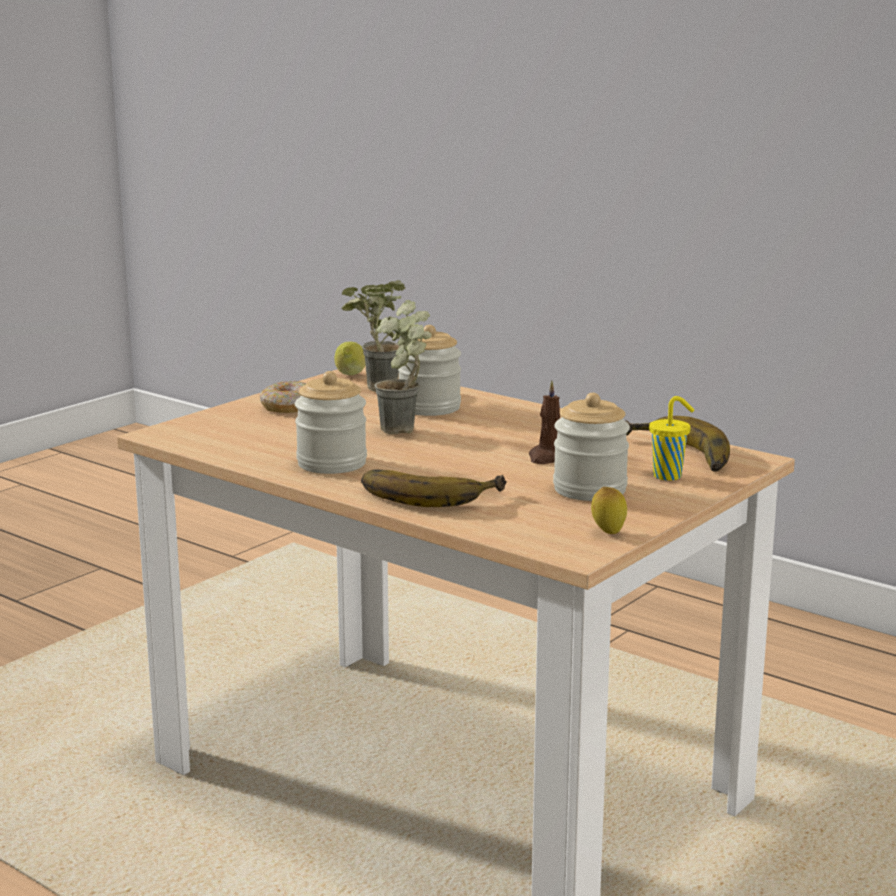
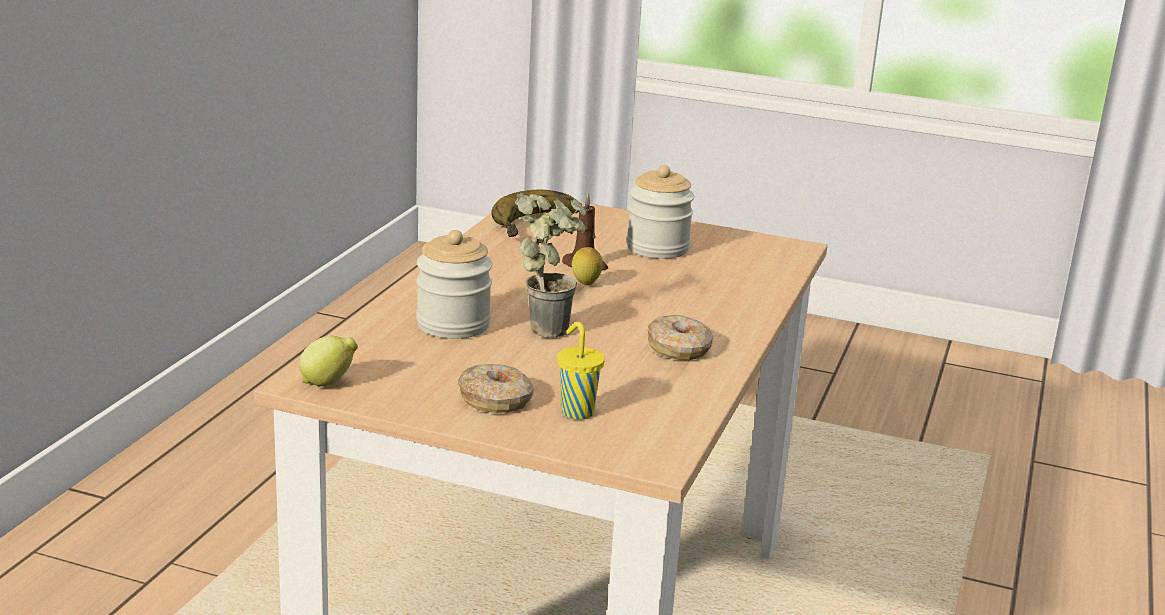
camera: 110 degrees left, 5 degrees up
(332, 463) = (679, 349): jar -> donut
(374, 390) = (392, 361): potted plant -> none
(429, 493) = (720, 301): banana -> none
(608, 533) = (746, 240): lemon -> lemon (585, 285)
(669, 476) = (600, 225): yellow cup -> yellow cup (576, 411)

